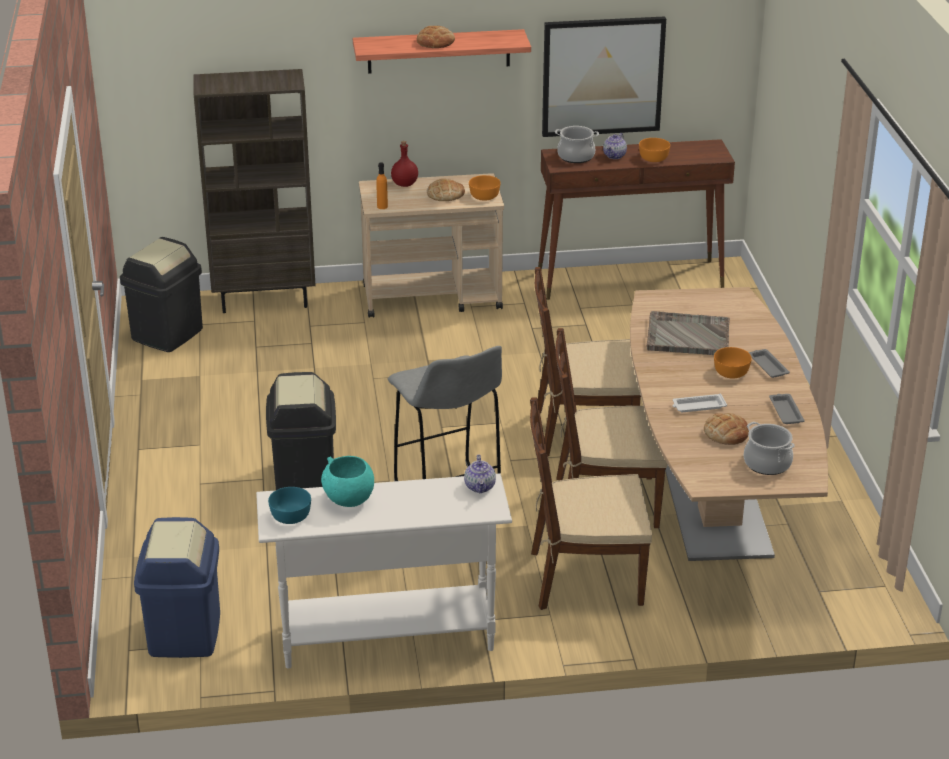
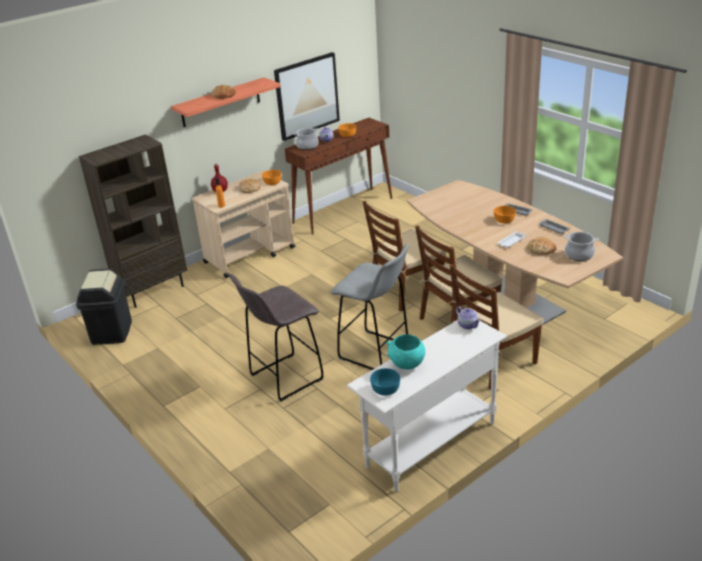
camera: 30 degrees left, 0 degrees up
(184, 634) = (312, 503): blue trash can -> none
(304, 478) = (284, 378): black trash can -> grey stool
(687, 336) = (461, 211): grey tray -> none

